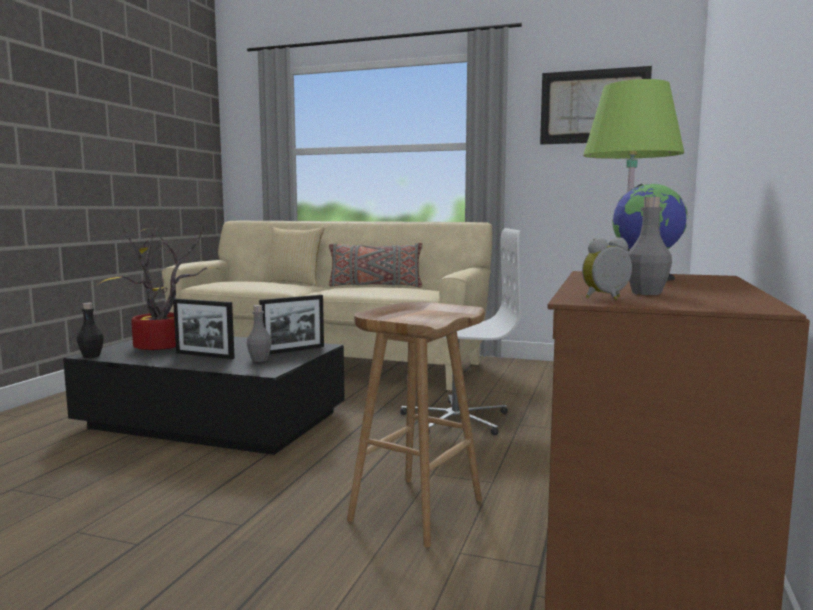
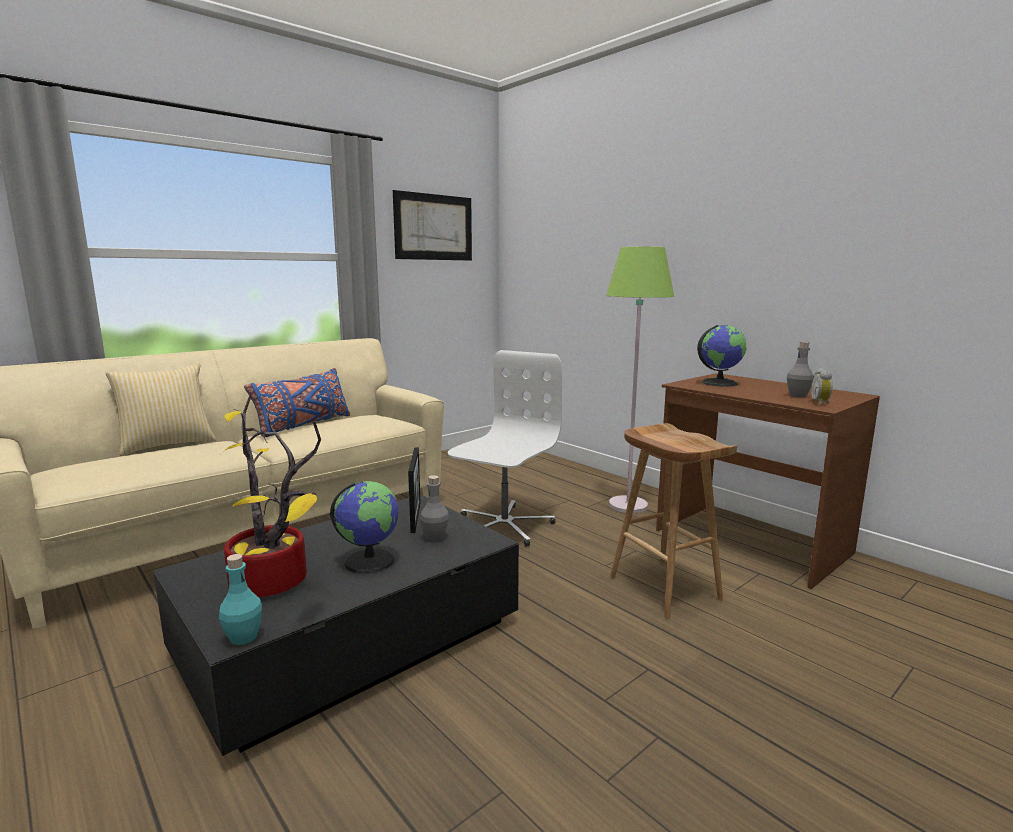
camera: 60 degrees left, 5 degrees up
(91, 356) = (243, 637): black bottle -> turquoise bottle
(204, 355) = (369, 561): picture frame -> globe
(375, 286) = (303, 425): grey pillow -> blue pillow

